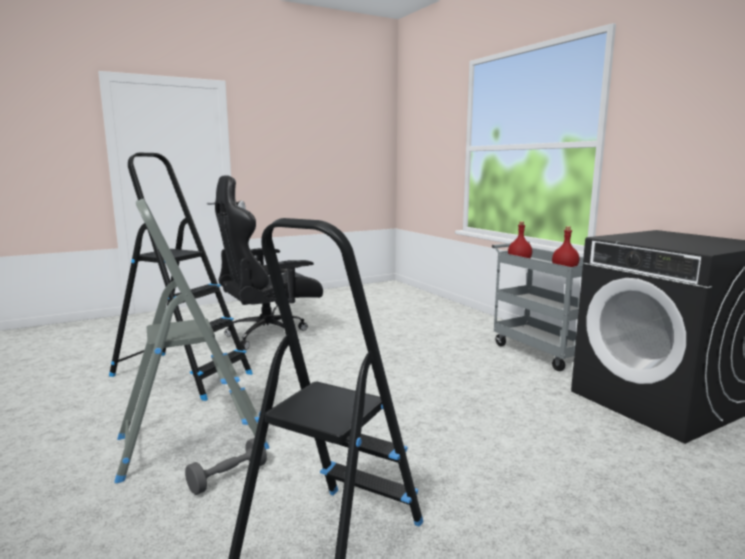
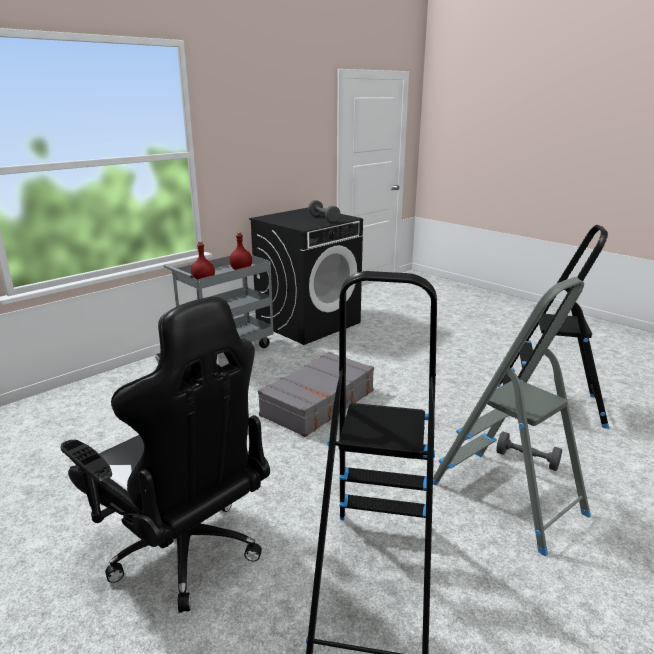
camera: 105 degrees left, 10 degrees up
(414, 384) = (319, 403): none -> grey suitcase
(683, 244) = (323, 218): none -> grey dumbbell

